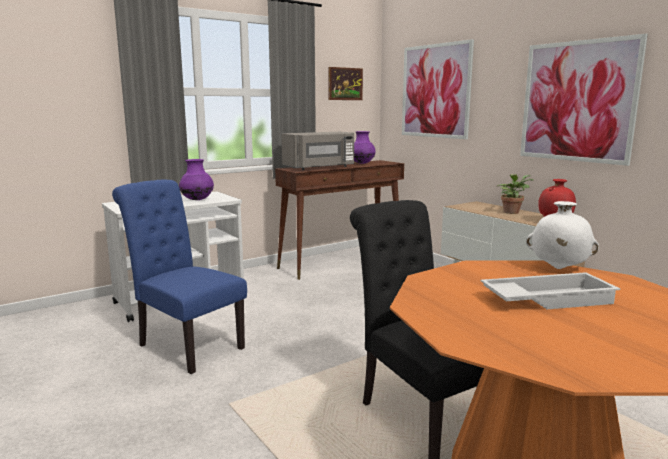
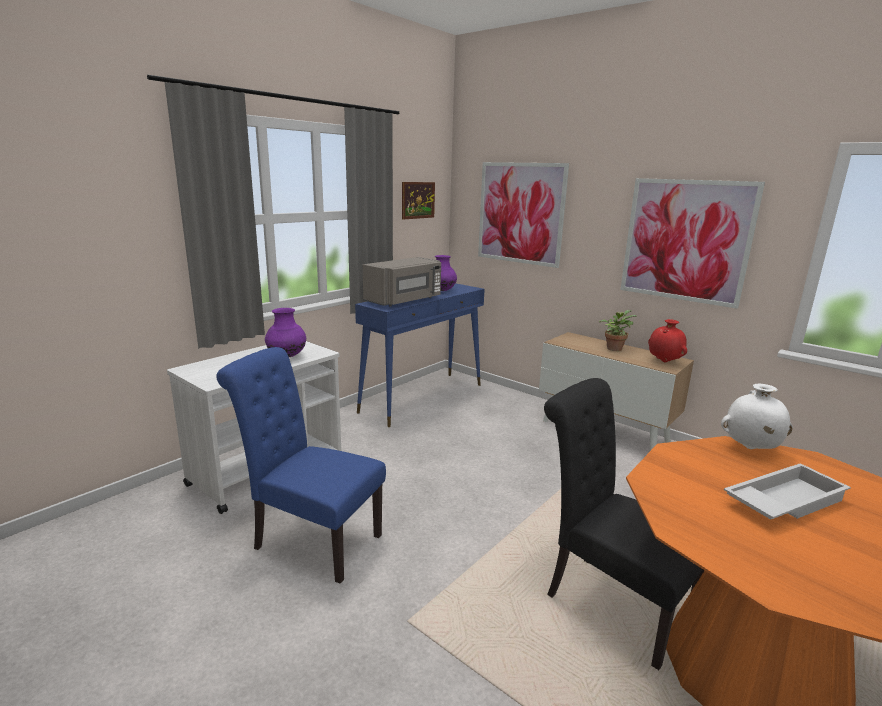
camera: 15 degrees left, 5 degrees up
(342, 262) = (423, 397): brown console table -> blue console table

